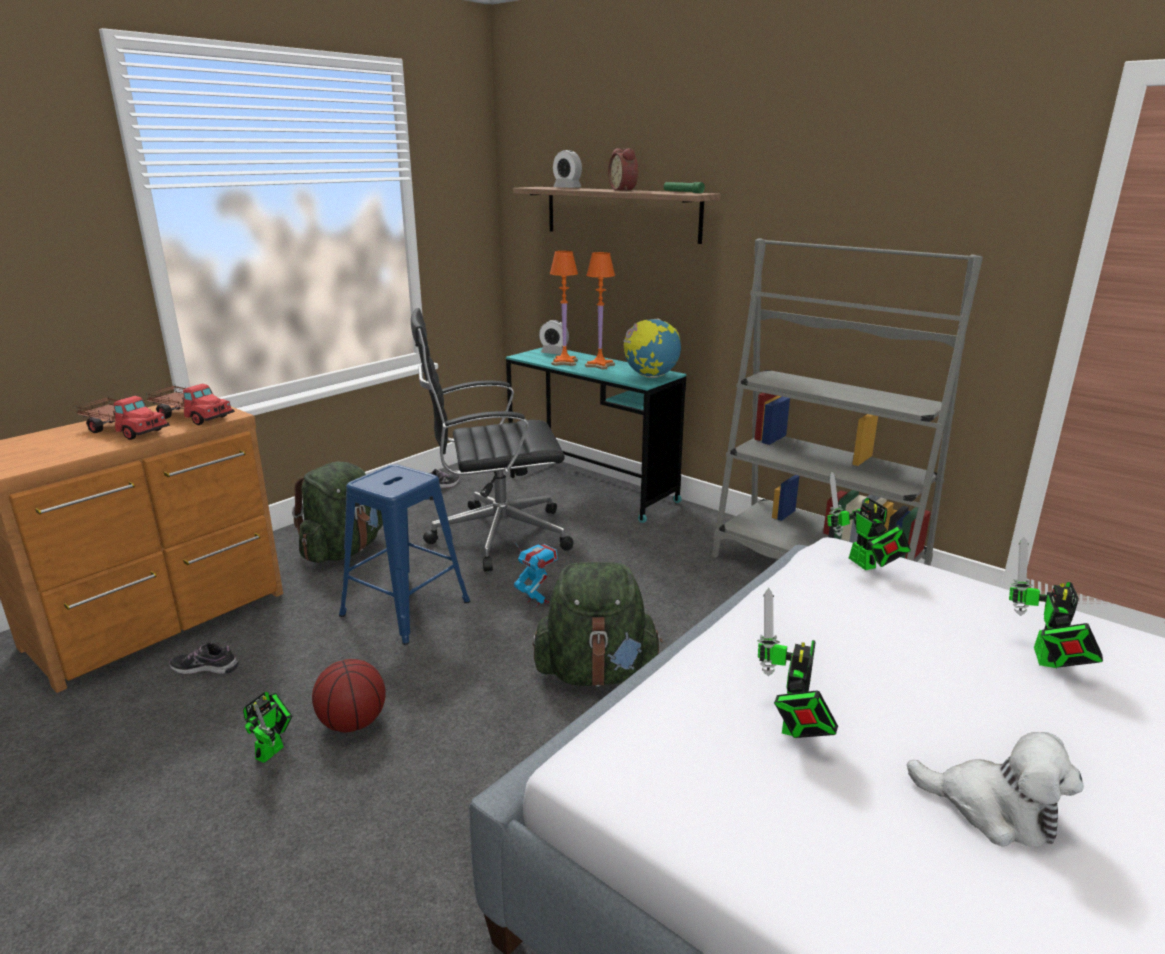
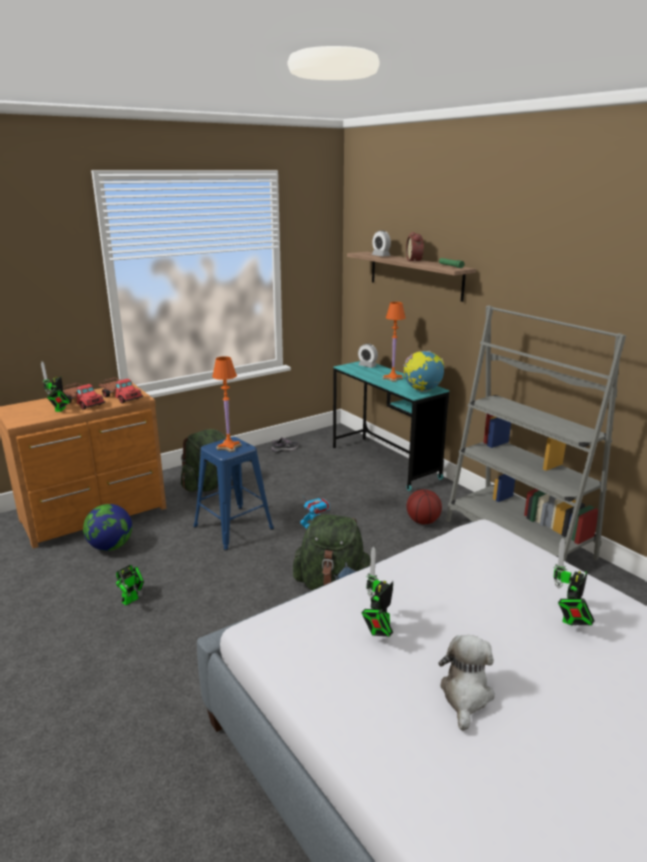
camera: 15 degrees right, 0 degrees up
(205, 668) = (111, 546): shoe -> globe
(352, 723) = (179, 592): basketball -> basketball (422, 521)
(496, 536) = (307, 487): black office chair -> none
(564, 362) = (370, 374): orange table lamp -> orange table lamp (228, 447)
(865, 565) = (492, 541): toy robot -> toy robot (59, 410)
(993, 810) = (465, 695): plush toy -> plush toy turned 120 degrees counterclockwise

